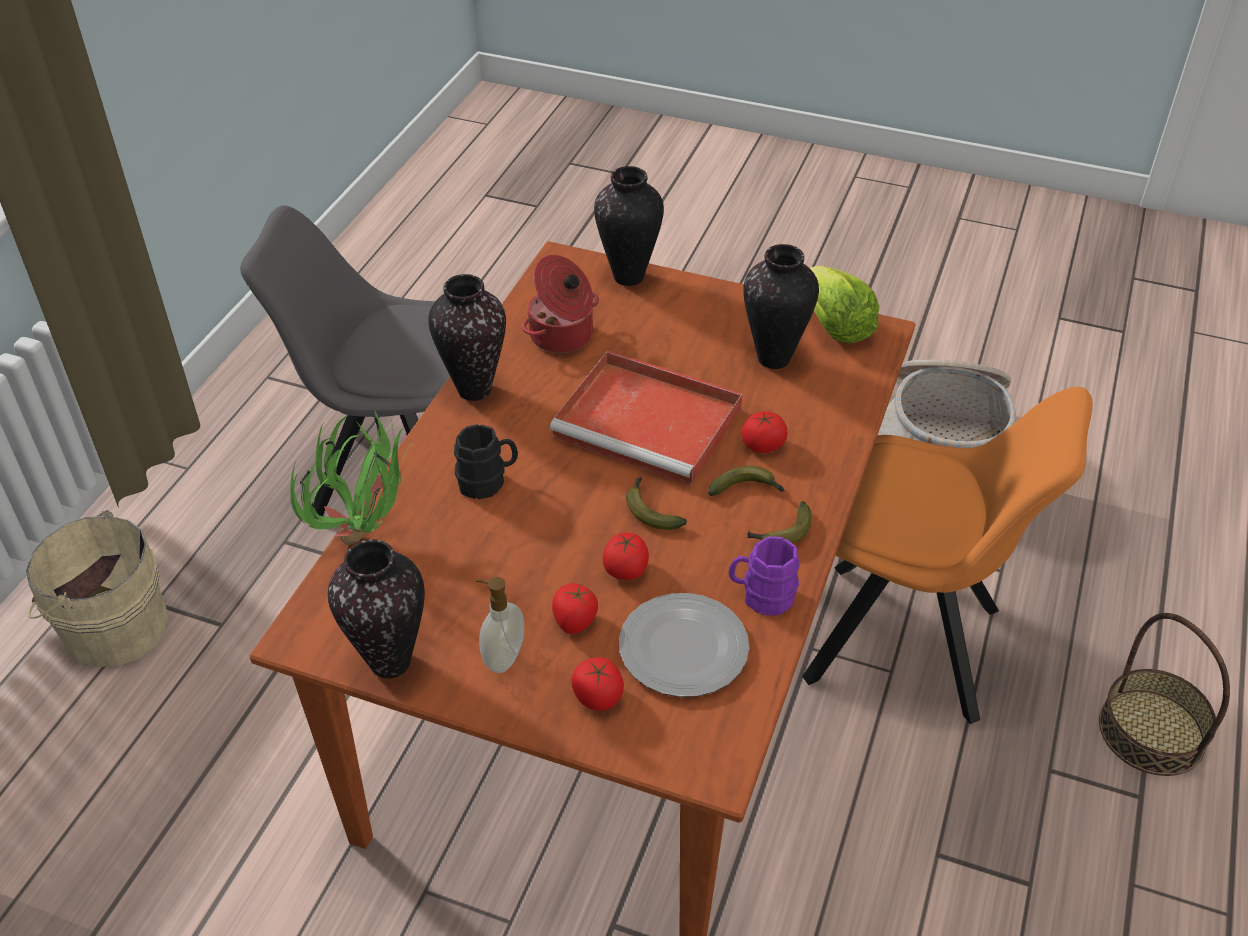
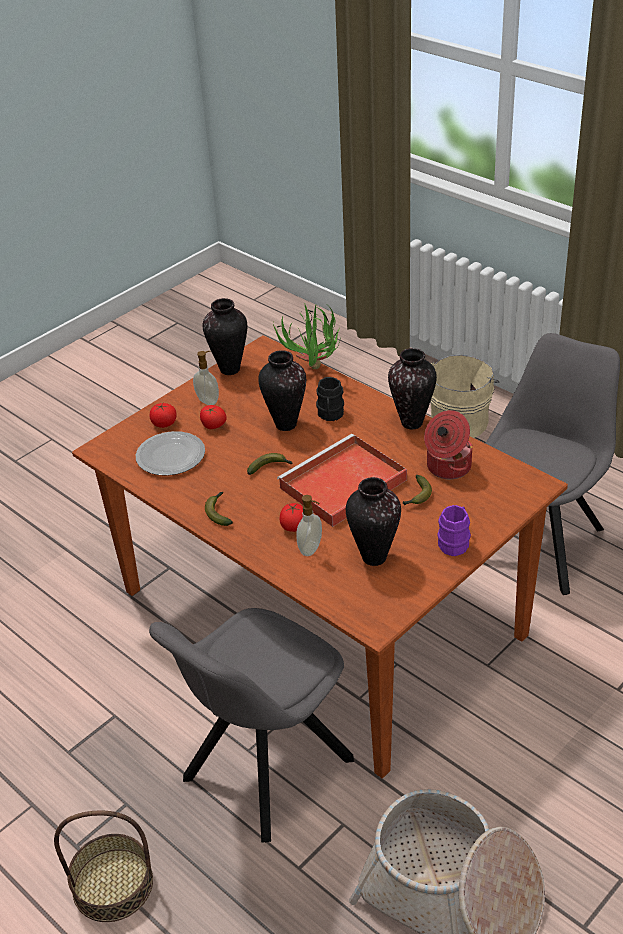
camera: 115 degrees right, 5 degrees down
(626, 569) = (234, 449): tomato -> none
(628, 277) = (502, 511): vase -> vase (285, 424)
(747, 489) = (261, 509): banana -> banana (417, 496)
(761, 596) = (182, 491): purple mug -> purple mug (455, 542)
(795, 416) = (311, 549): none -> soap dispenser
(835, 326) = (394, 601): lettuce -> none
(905, 643) = (266, 769): orange chair -> grey chair

